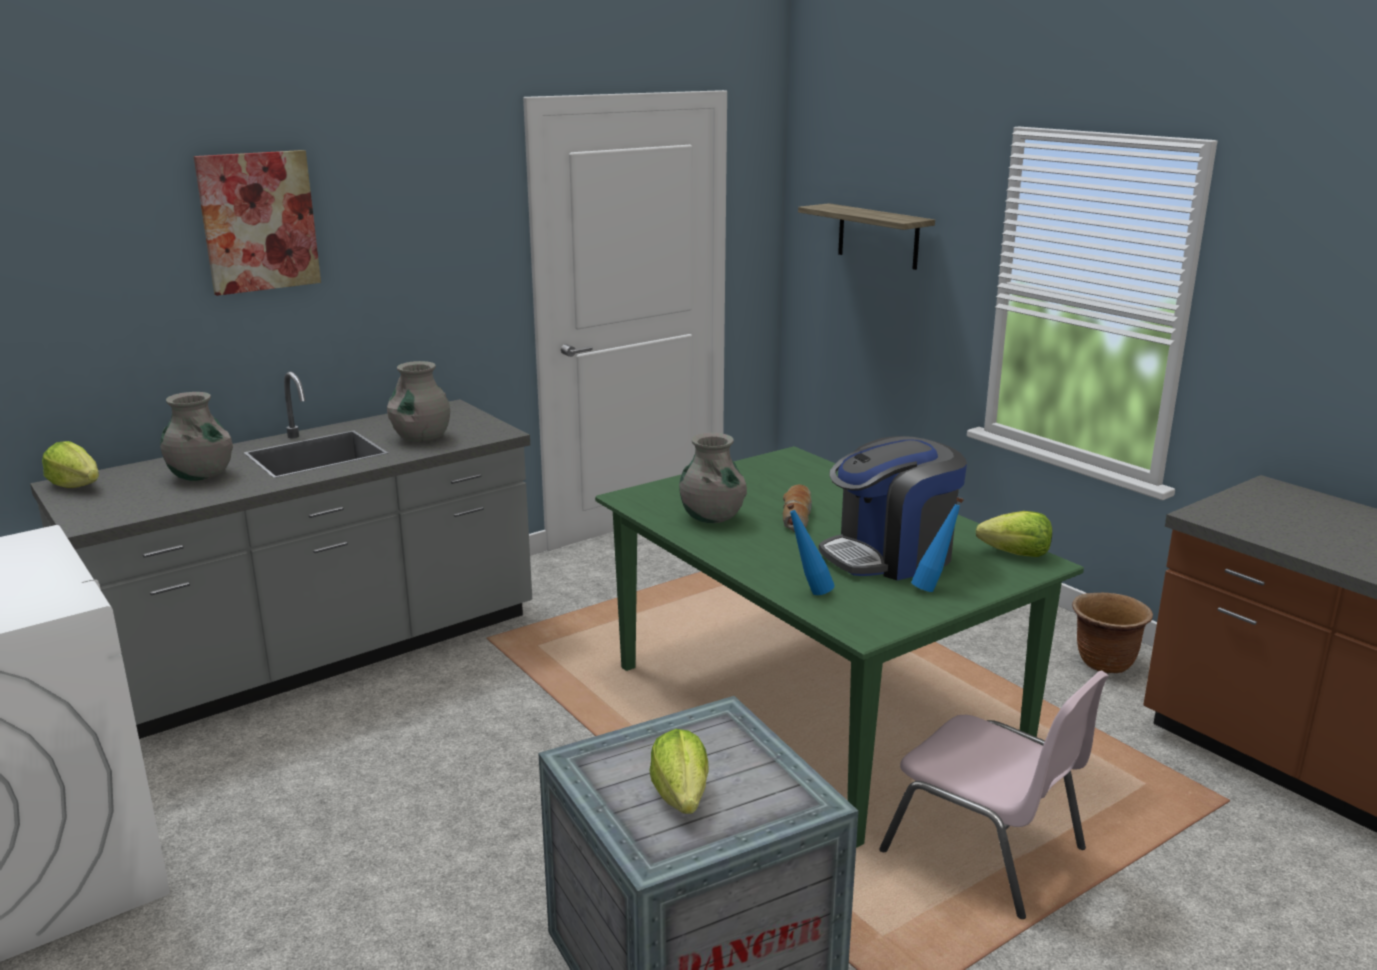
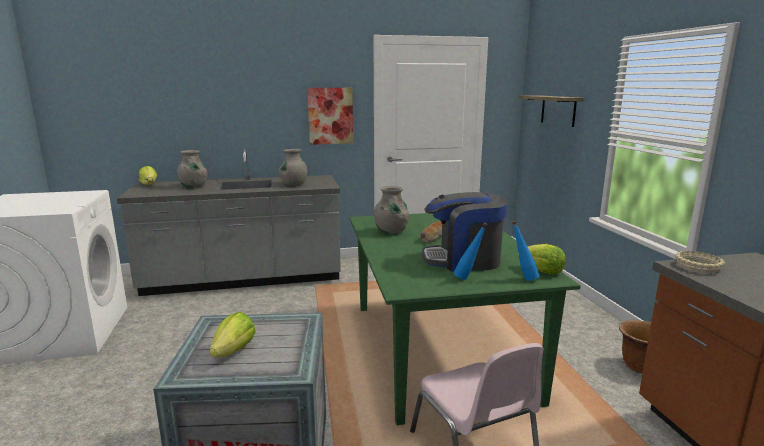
camera: 25 degrees right, 5 degrees down
(259, 221) = (241, 83): picture -> picture (330, 116)
(808, 592) = (395, 268): blue bottle -> blue bottle (523, 278)
(1222, 514) = (698, 267): none -> beige bowl

